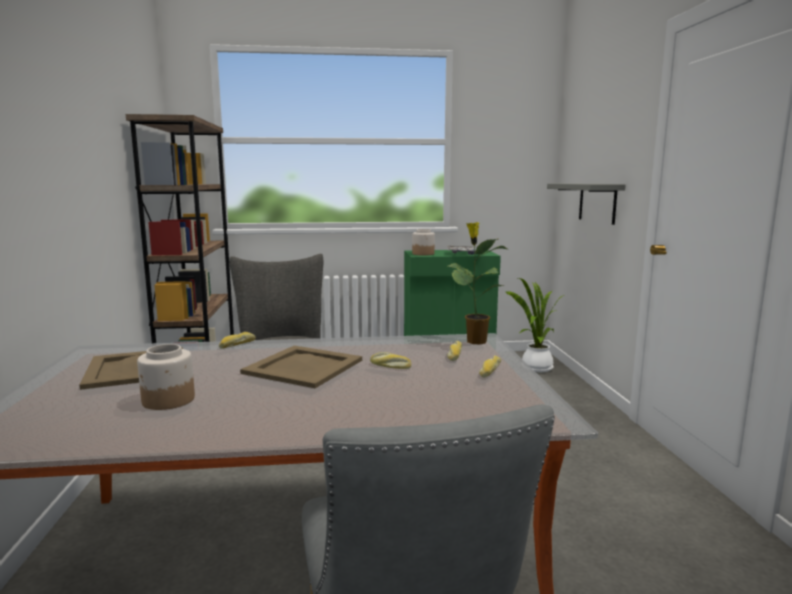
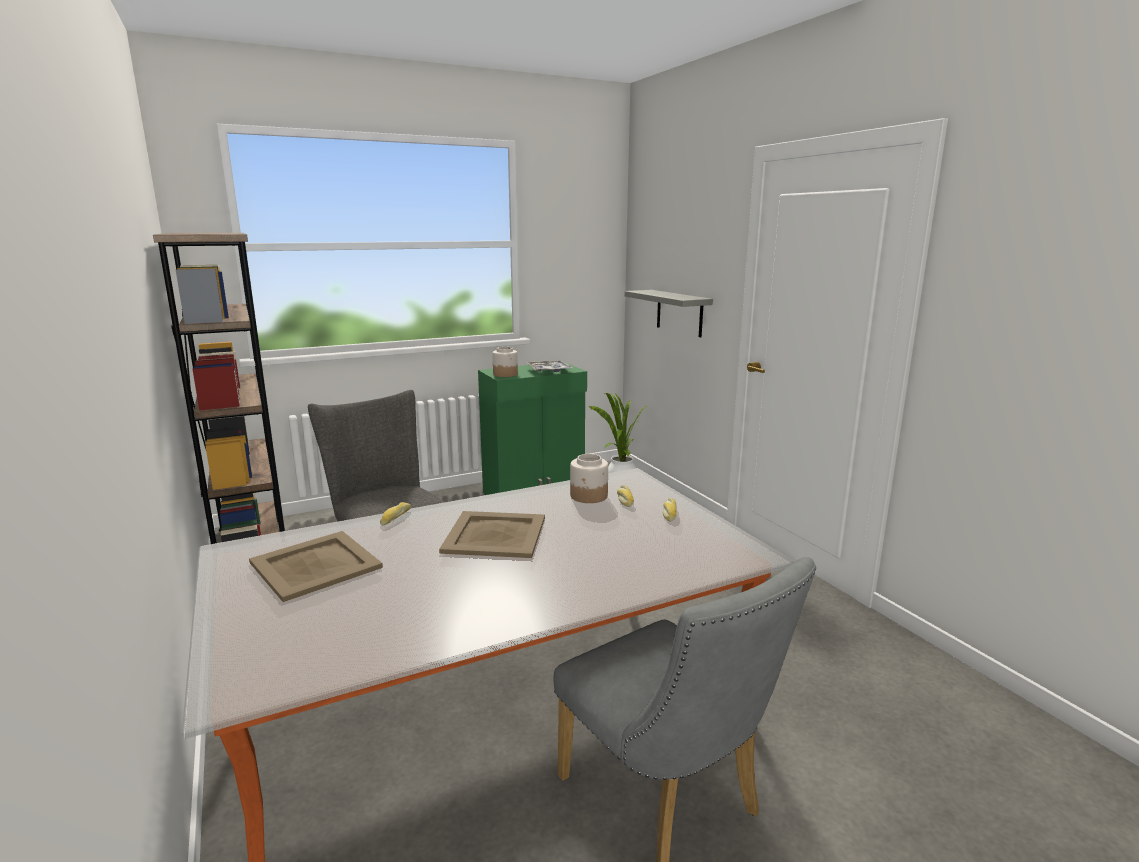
camera: 20 degrees left, 5 degrees up
(168, 400) = (399, 597): jar -> jar (589, 496)
(390, 366) = (577, 521): bread -> none
(475, 341) = (628, 480): potted plant -> none

